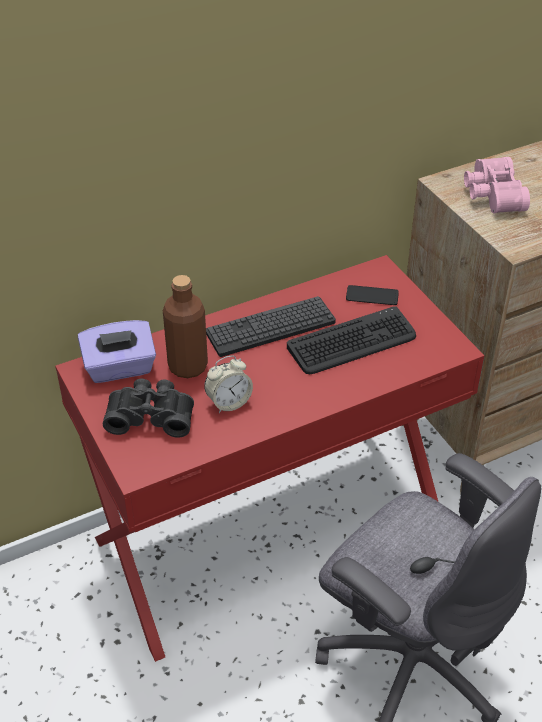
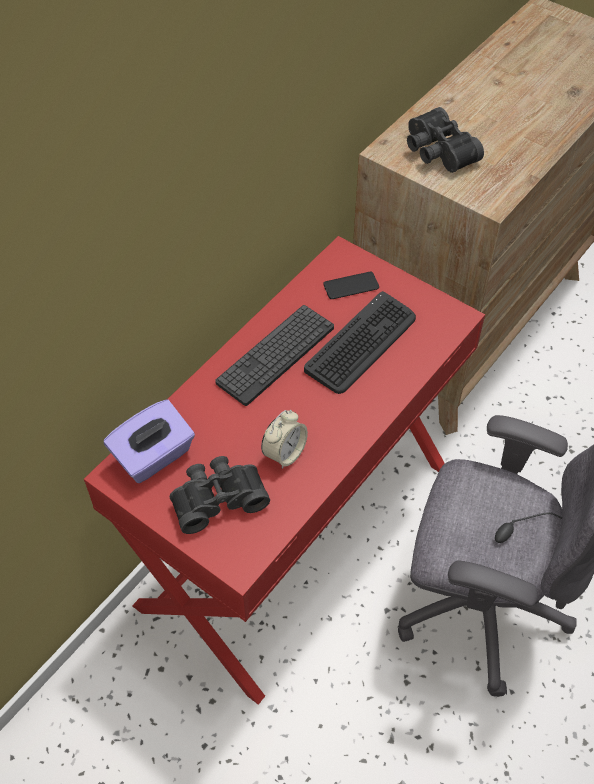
camera: 25 degrees left, 10 degrees up
(188, 366) = (221, 429): brown bottle -> none
(491, 195) = (437, 152): pink binoculars -> black binoculars

